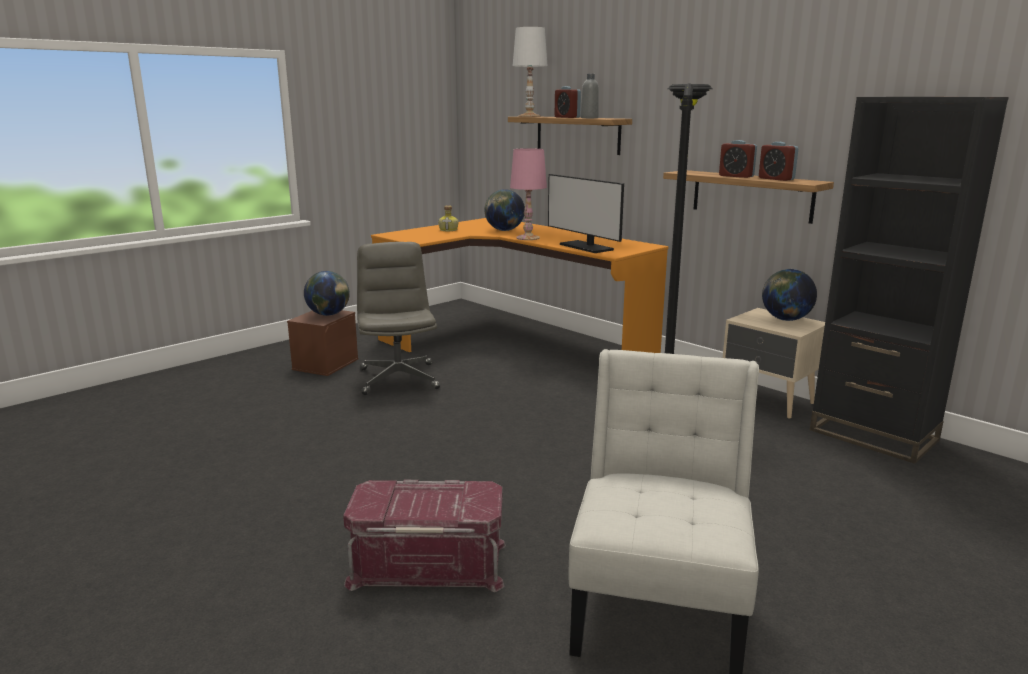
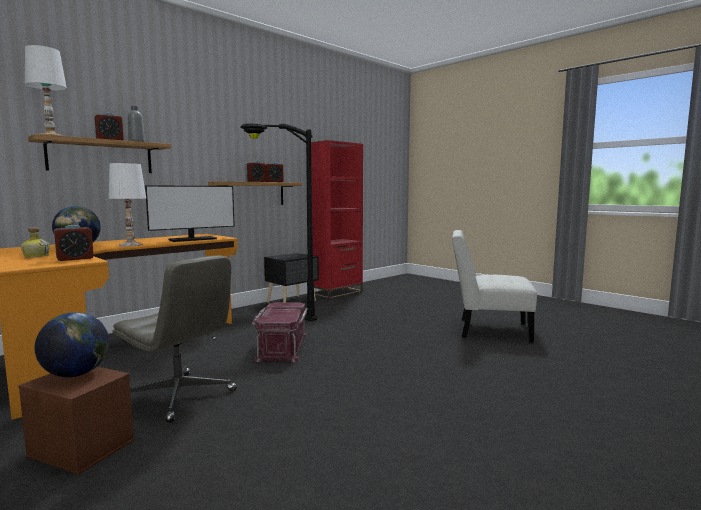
camera: 90 degrees left, 10 degrees down
(398, 378) = (180, 396): grey office chair -> grey office chair turned 135 degrees counterclockwise
(428, 238) = (75, 259): none -> alarm clock
(429, 563) = (490, 368): red storage box -> red storage box (281, 347)
(527, 238) = (130, 245): pink table lamp -> white table lamp
(768, 401) = (292, 301): beige nightstand -> black nightstand
(786, 319) = (289, 255): globe -> none
(873, 435) = (335, 293): black bookcase -> red bookcase

